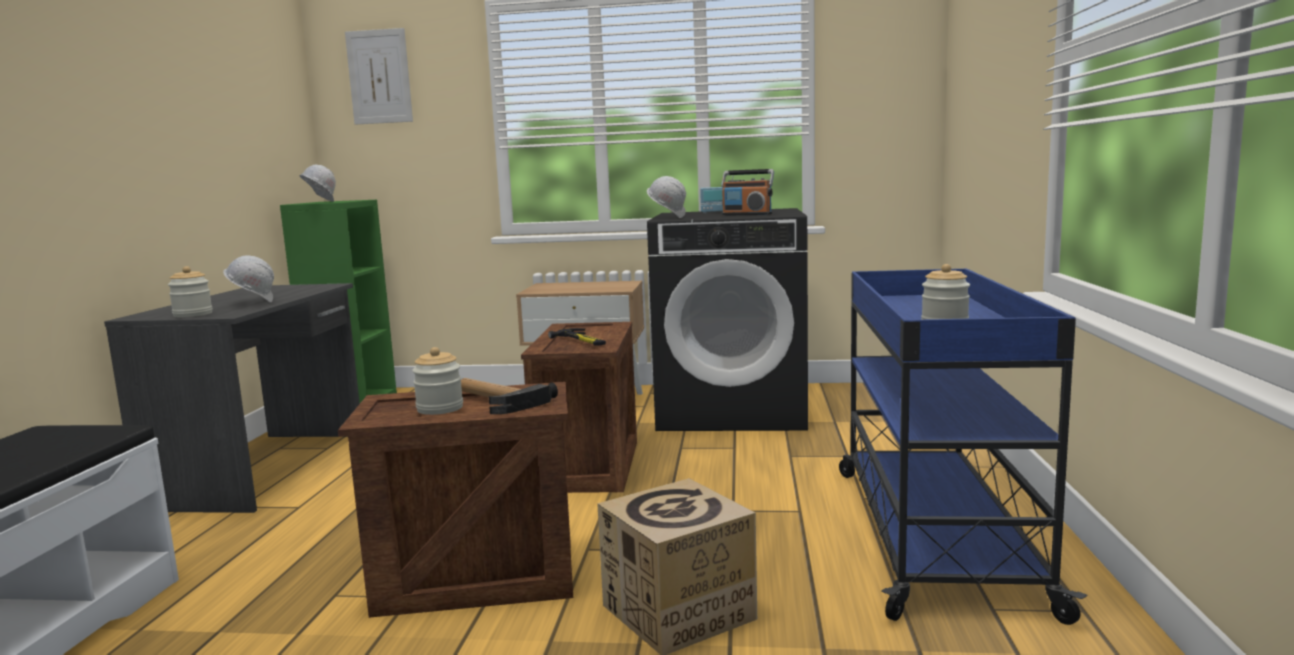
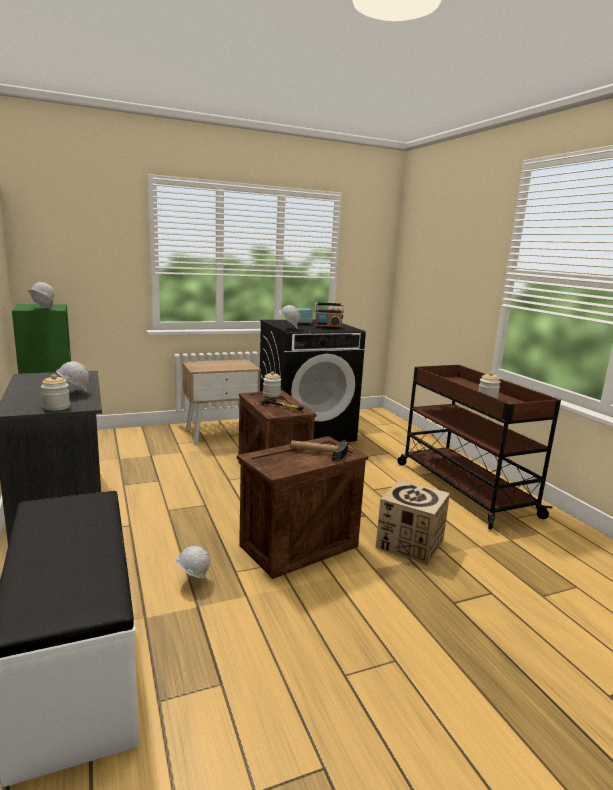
camera: 30 degrees left, 5 degrees up
(262, 595) = (192, 581): none -> white hard hat
(379, 77) = (64, 216): picture -> none
(440, 408) = (299, 460): jar -> jar (271, 394)
(932, 533) = (463, 488): blue cart -> brown cart

